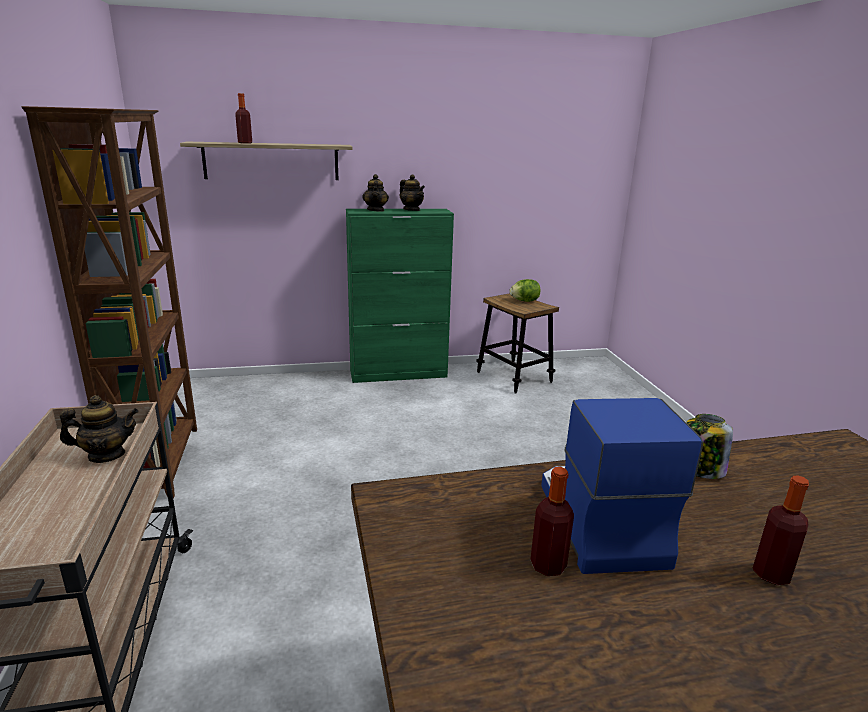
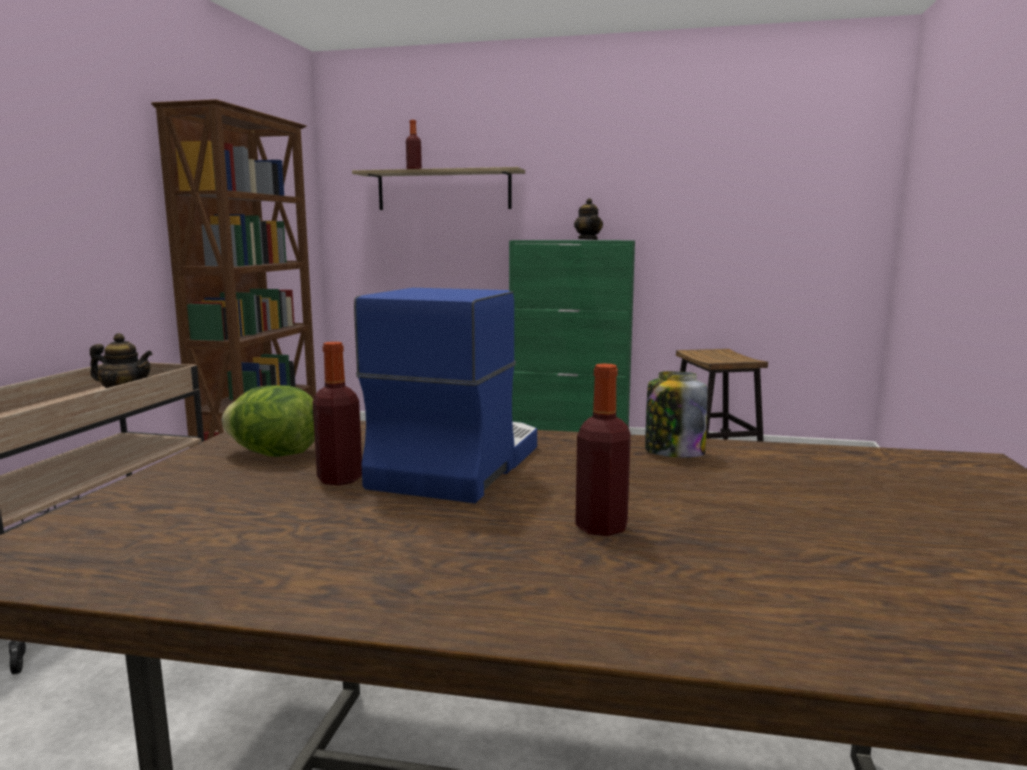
camera: 25 degrees right, 10 degrees down
(376, 210) = (546, 239): teapot -> none
(524, 301) = (728, 355): lettuce -> lettuce (274, 454)

